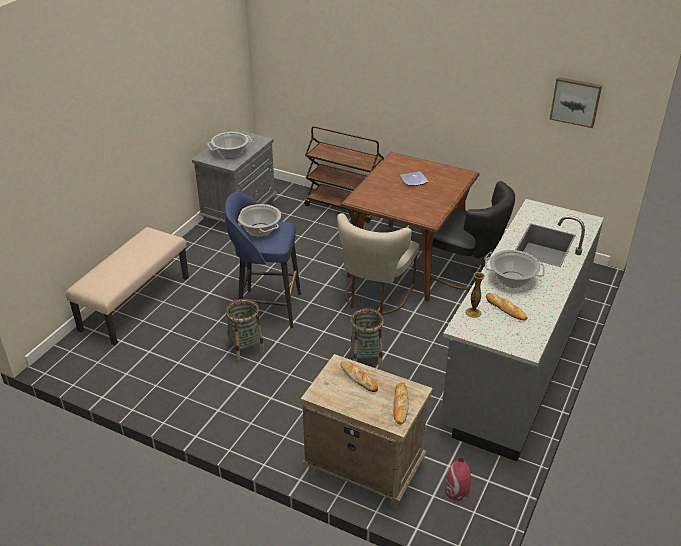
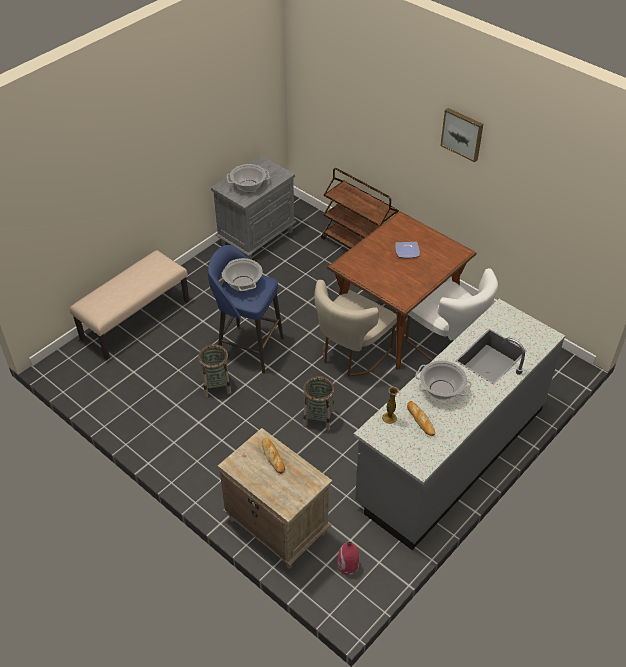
camera: 15 degrees right, 10 degrees up
(400, 405) = (297, 491): bread -> none
(466, 272) = (447, 344): black chair -> white chair
(575, 101) = (574, 207): picture -> picture (462, 134)

